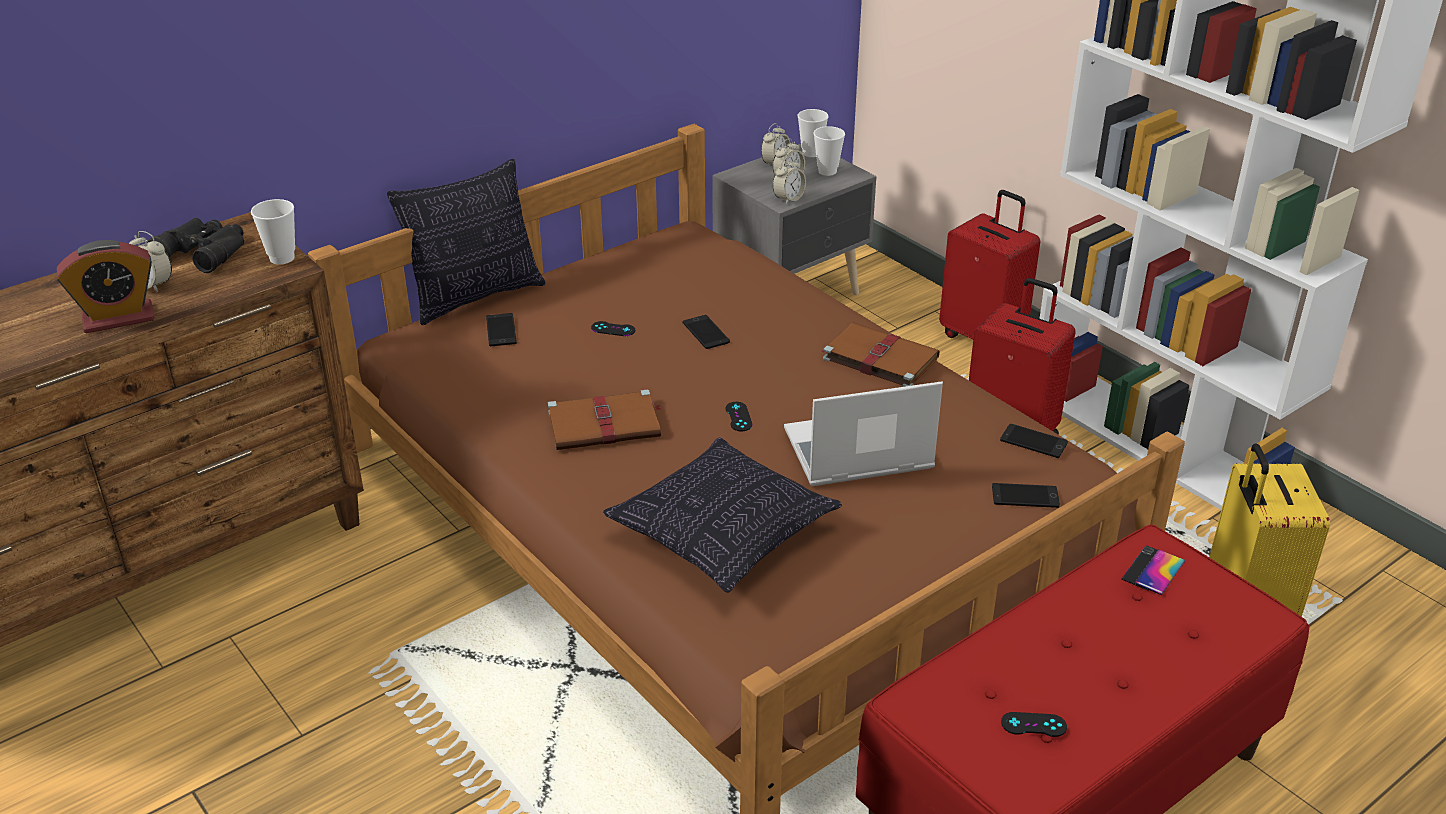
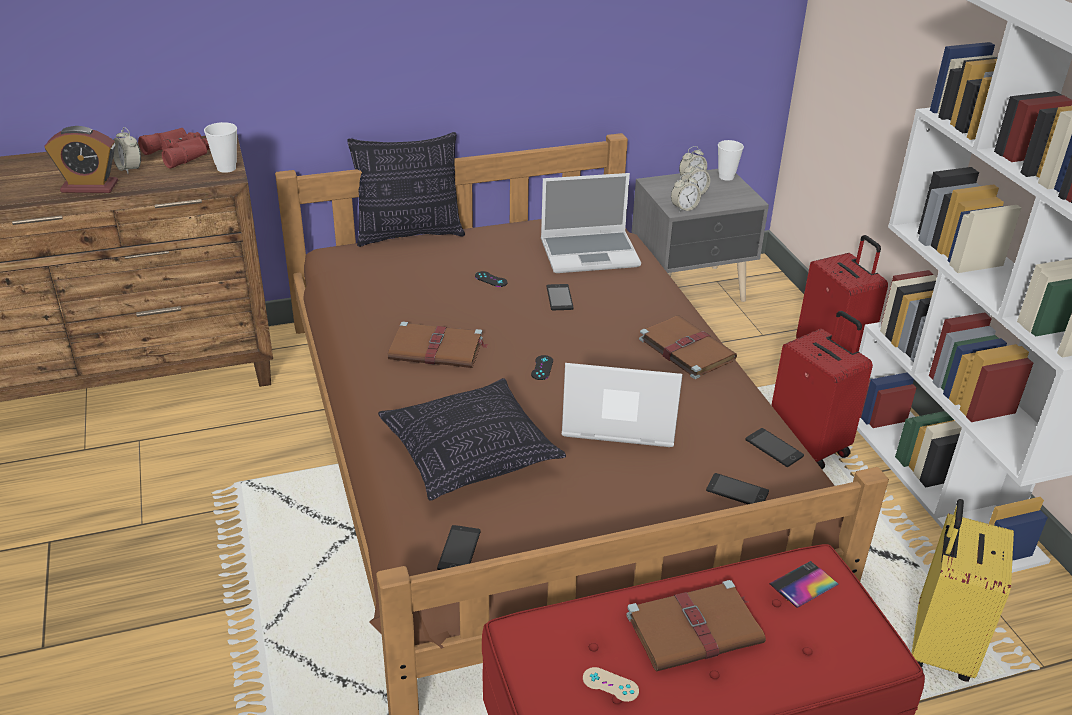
camera: 20 degrees right, 0 degrees up
(205, 251) = (181, 153): black binoculars -> red binoculars
(501, 330) = (409, 262): phone -> phone (459, 550)
(707, 273) = (590, 253): none -> laptop
(827, 171) = (730, 193): cup -> none
(1033, 725) = (610, 684): black game controller -> beige game controller
(1080, 644) = (696, 629): none -> brown book

